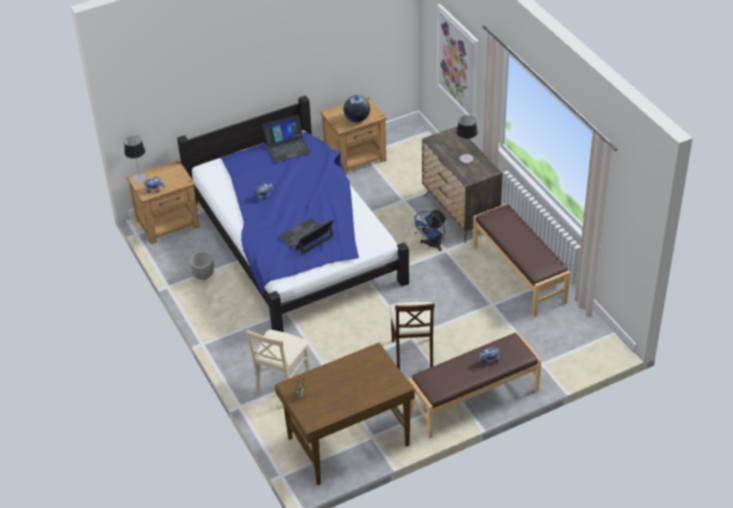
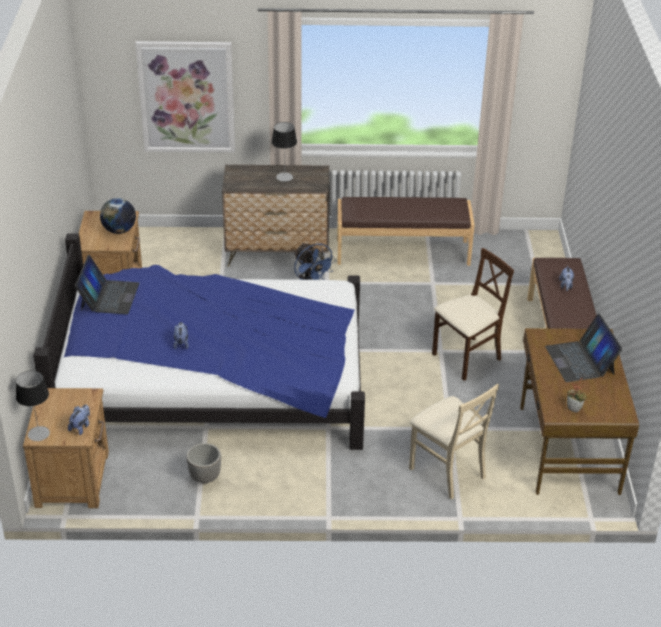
camera: 65 degrees left, 5 degrees down
(306, 237) = (288, 333): laptop -> laptop (580, 360)
(413, 354) = (466, 358): beige chair -> beige chair turned 60 degrees counterclockwise

